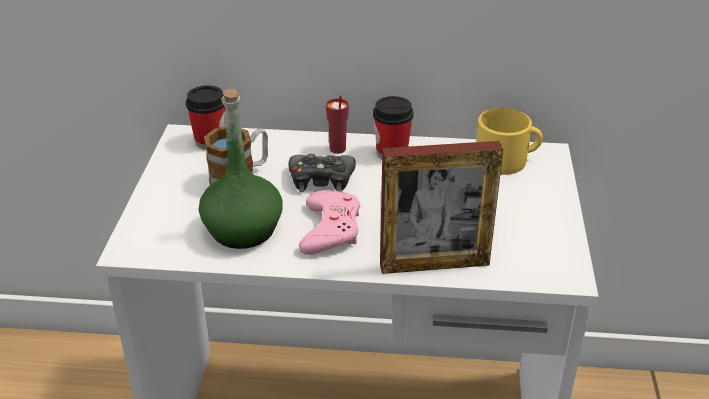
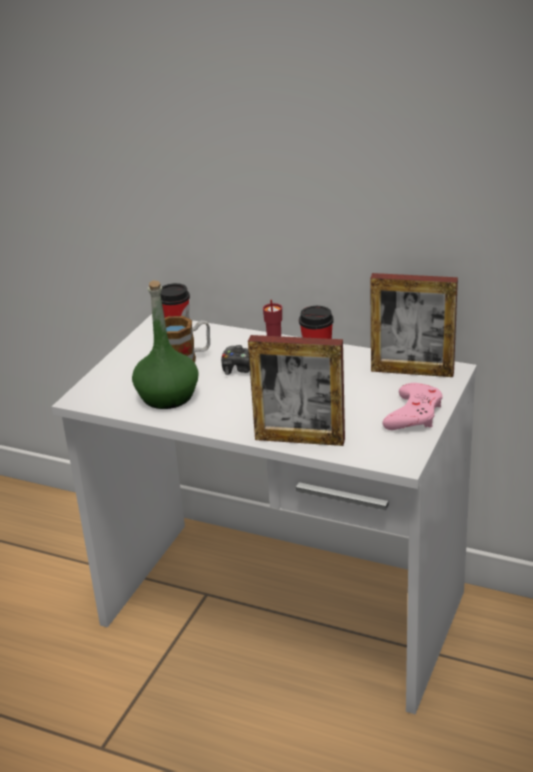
camera: 20 degrees right, 5 degrees down
(330, 229) = (234, 404): pink game controller -> pink game controller (414, 414)
(507, 160) = (412, 371): yellow mug -> picture frame

